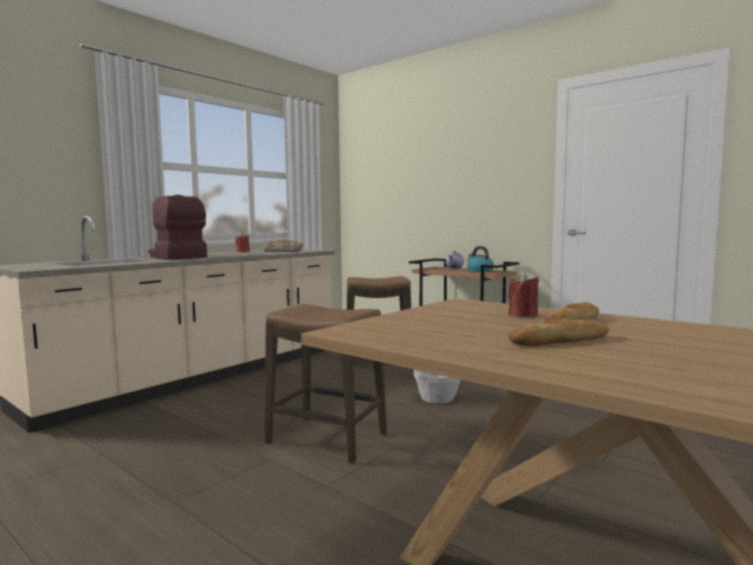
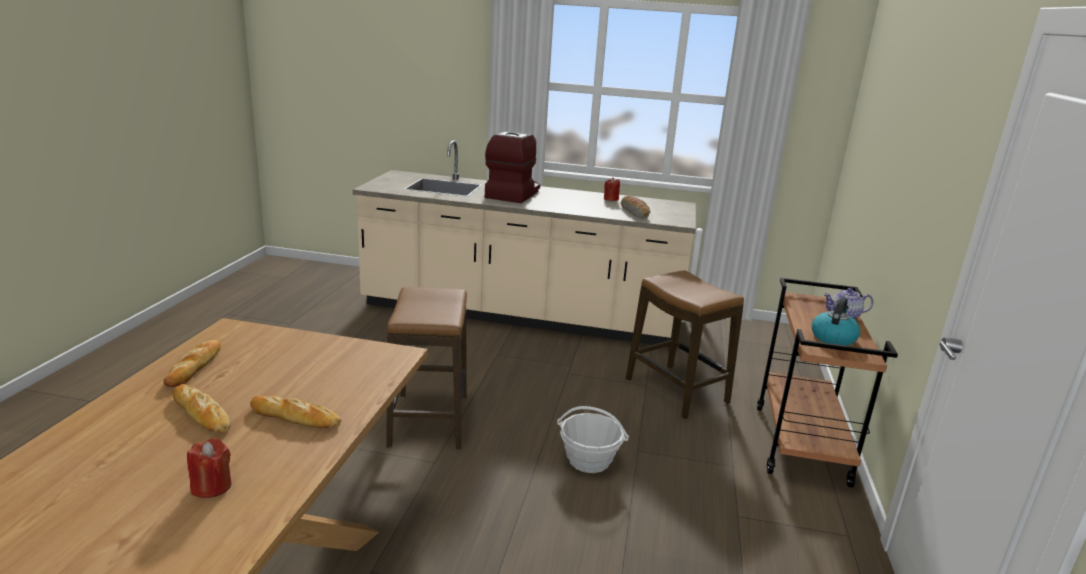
camera: 60 degrees right, 15 degrees up
(441, 341) = (194, 367): none -> bread
(523, 315) = (325, 391): red candle -> red candle (211, 486)

